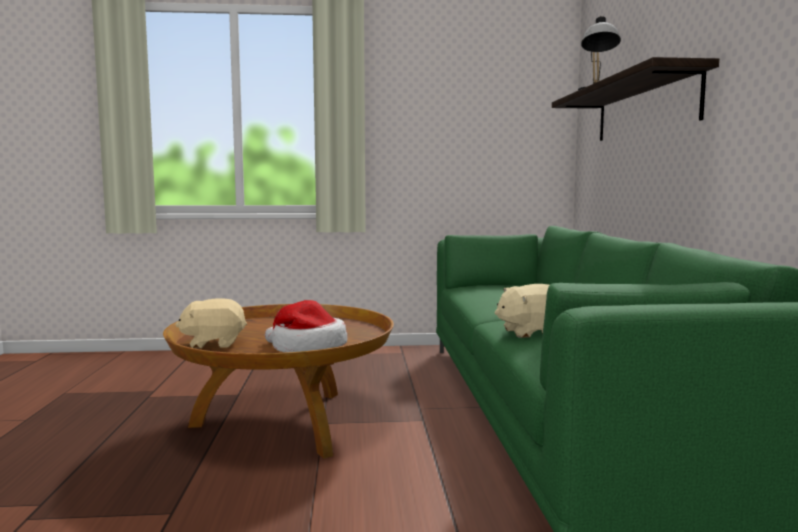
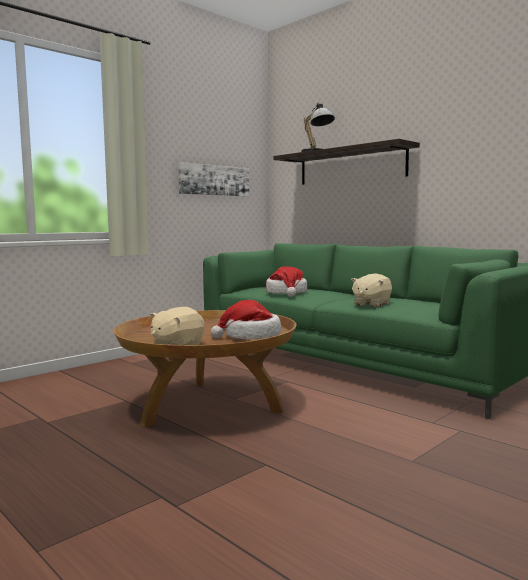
camera: 40 degrees left, 0 degrees up
(477, 140) = (214, 180): none -> picture
(491, 297) = (287, 293): none -> hat

